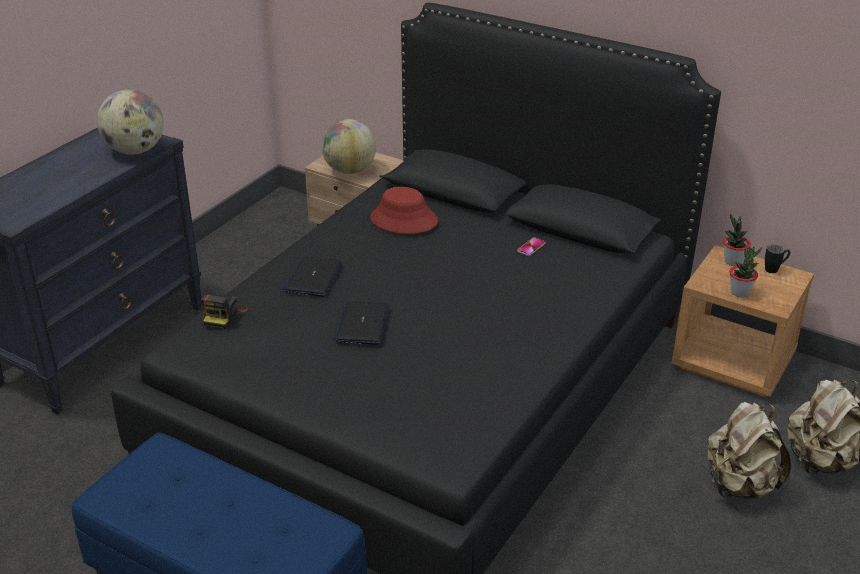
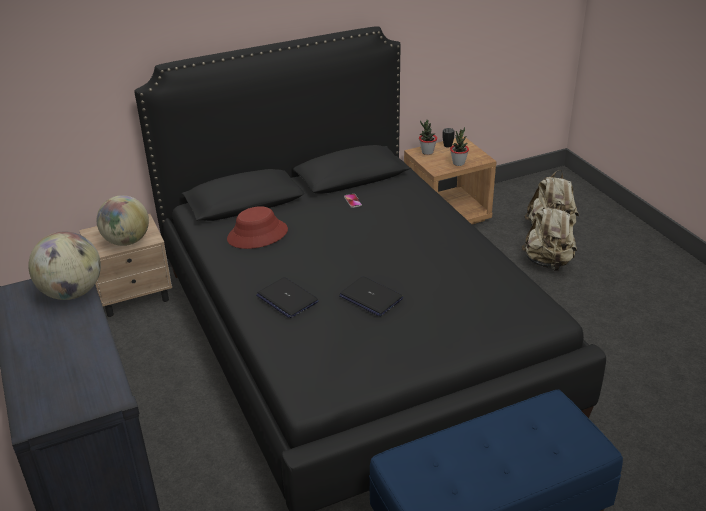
camera: 55 degrees left, 0 degrees up
(224, 316) = (290, 358): camera -> none

